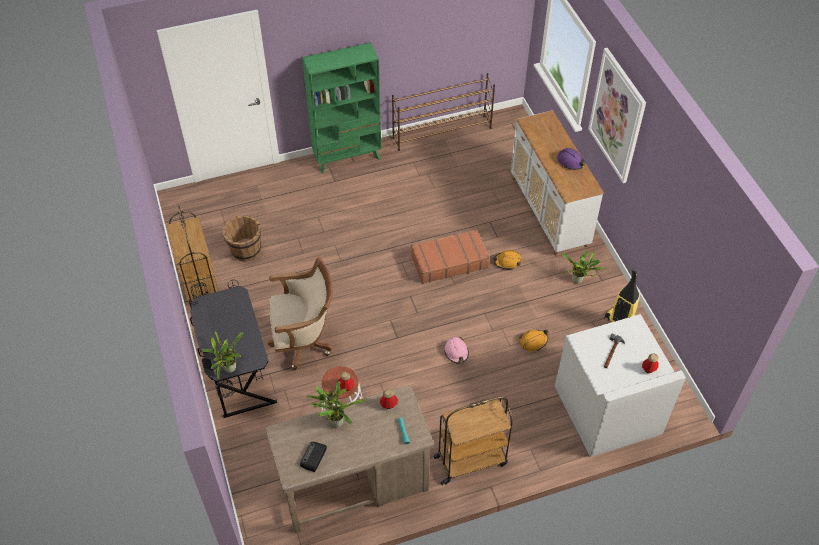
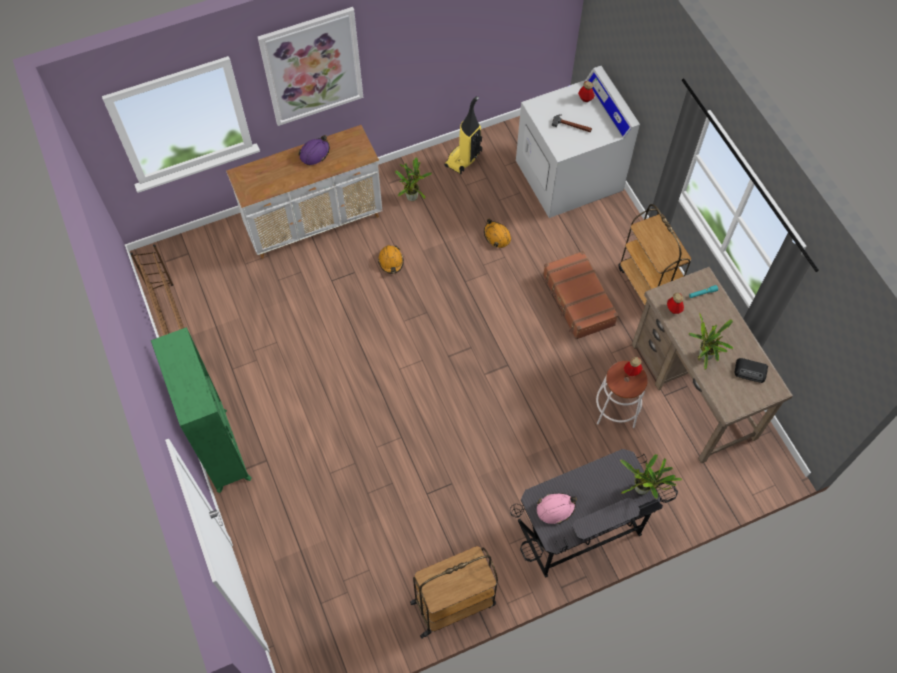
camera: 95 degrees left, 10 degrees up
(245, 250) = (392, 555): brown bucket -> none
(304, 343) = (527, 462): office chair -> none
(449, 261) = (394, 319): brown suitcase -> brown suitcase (577, 300)
(456, 352) = (519, 306): pink hard hat -> pink hard hat (555, 509)

